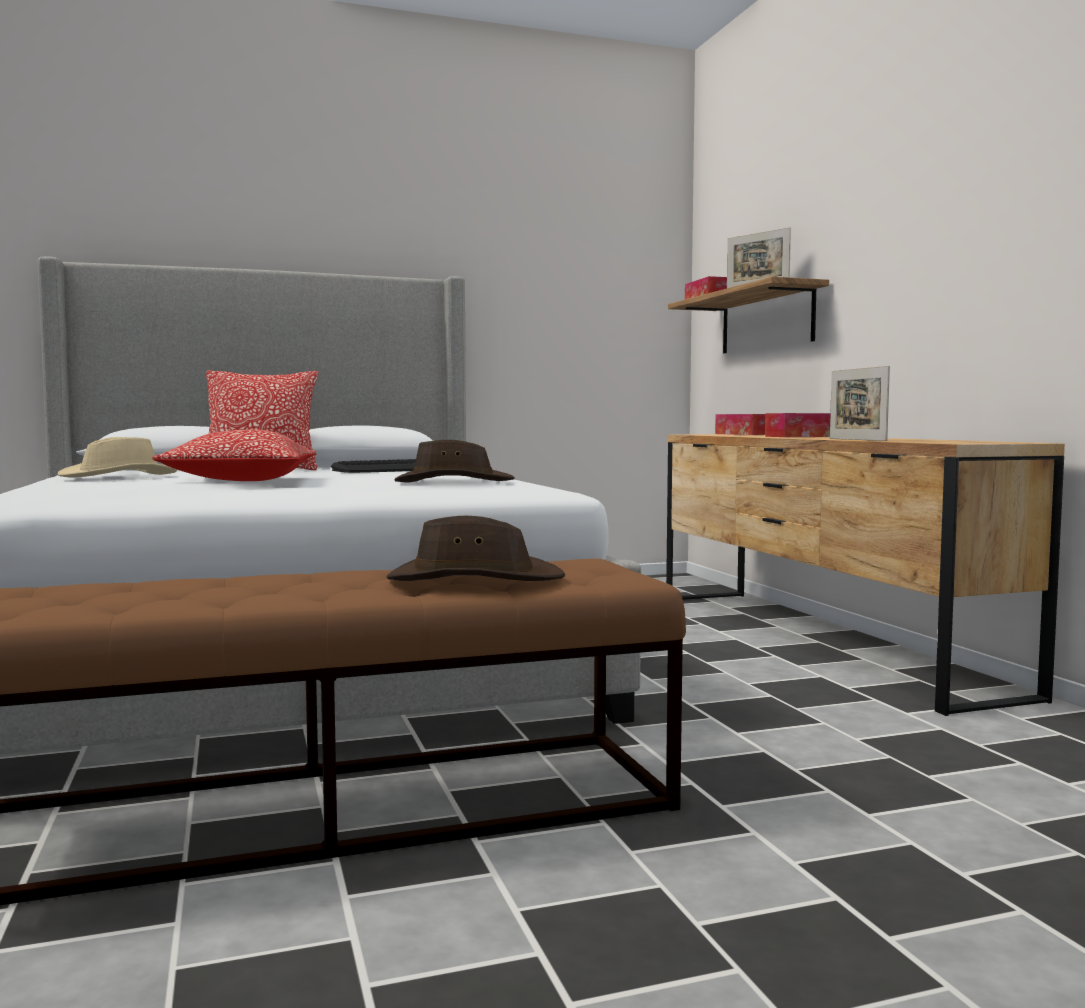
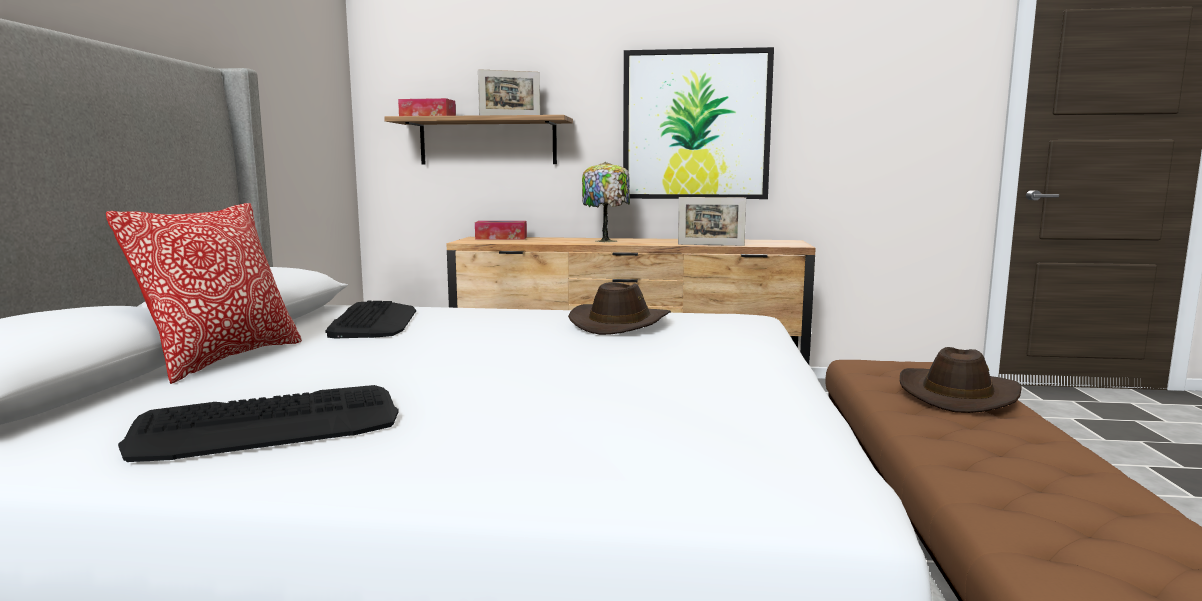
camera: 65 degrees left, 5 degrees up
(119, 476) = (270, 426): beige hat -> keyboard
(241, 481) = (512, 375): pillow -> none
(804, 436) = (606, 240): tissue box -> table lamp
(945, 264) = (696, 125): none -> picture

